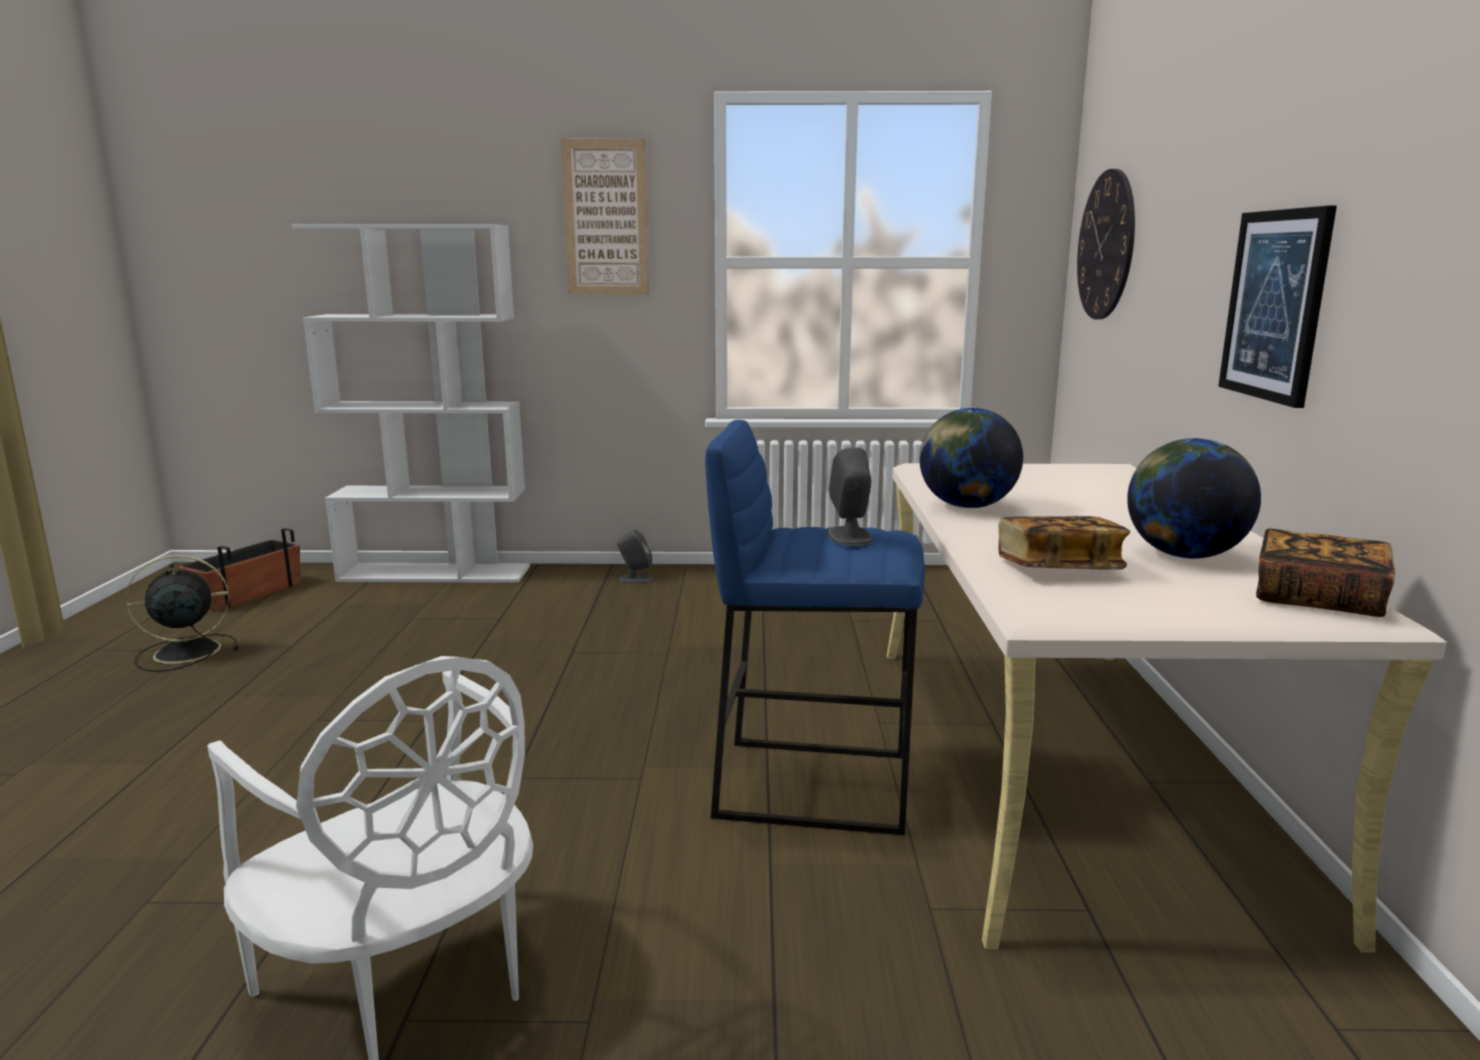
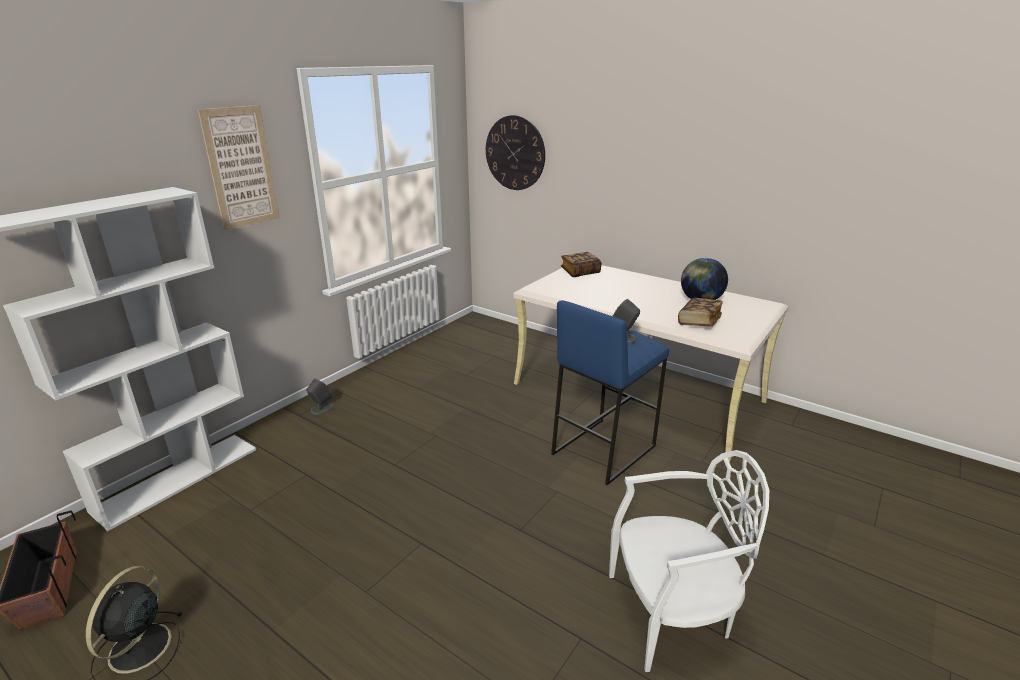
camera: 55 degrees left, 10 degrees up
(966, 506) = (606, 305): globe -> none
(1275, 305) = (671, 195): picture -> none
(1317, 599) = (755, 304): book -> book (580, 272)

